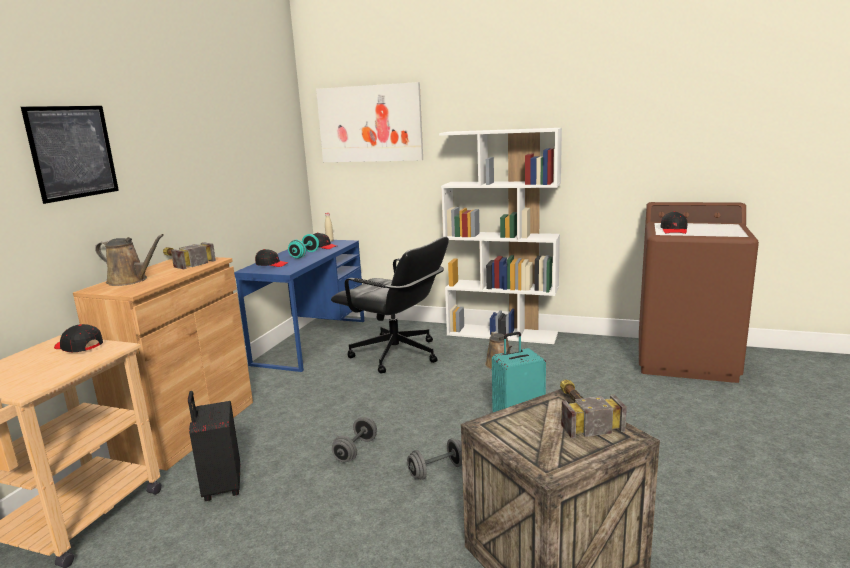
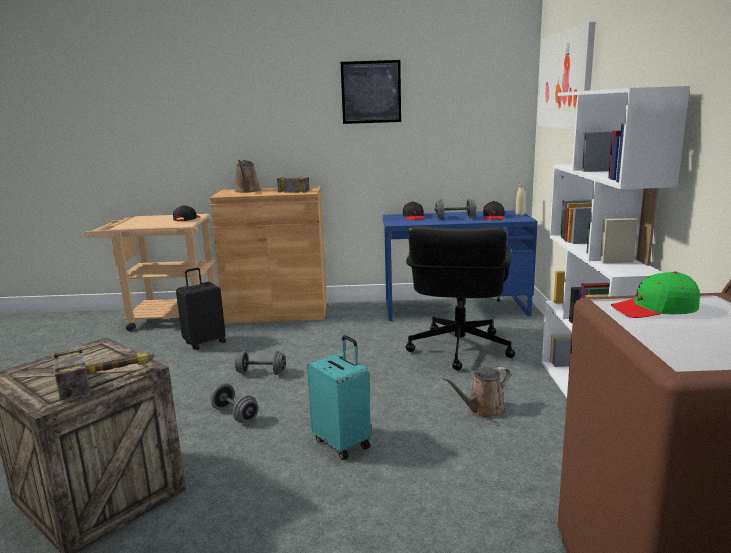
camera: 70 degrees right, 0 degrees up
(73, 152) = (237, 98): picture -> picture (371, 92)
(304, 255) = (455, 218): turquoise dumbbell -> grey dumbbell
(674, 230) = (655, 309): black cap -> green cap

